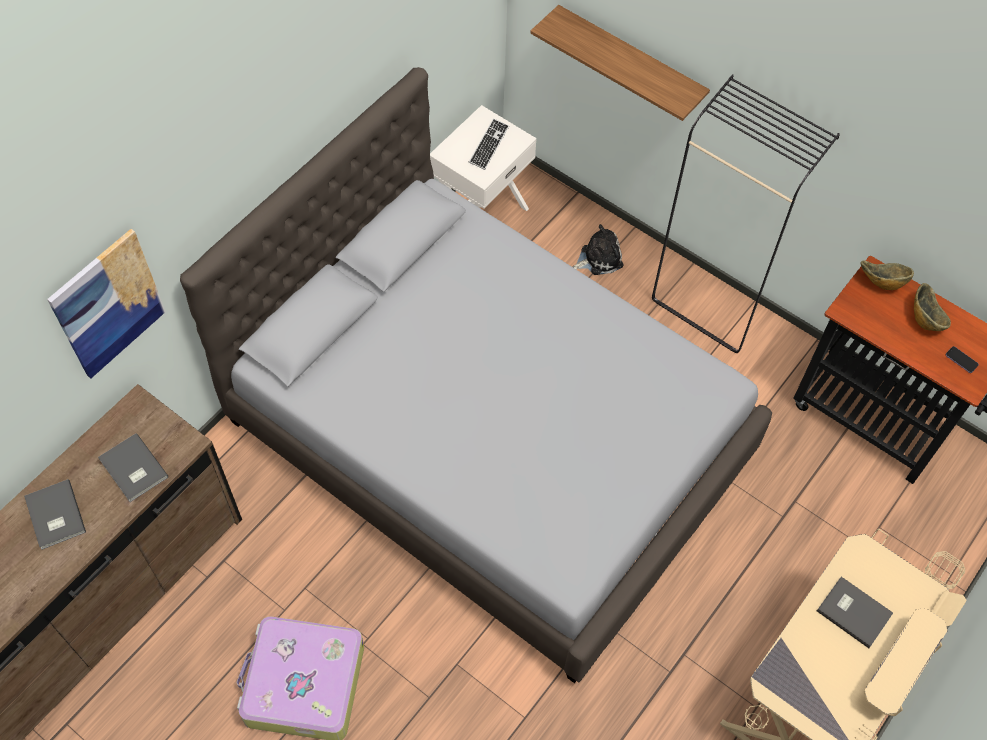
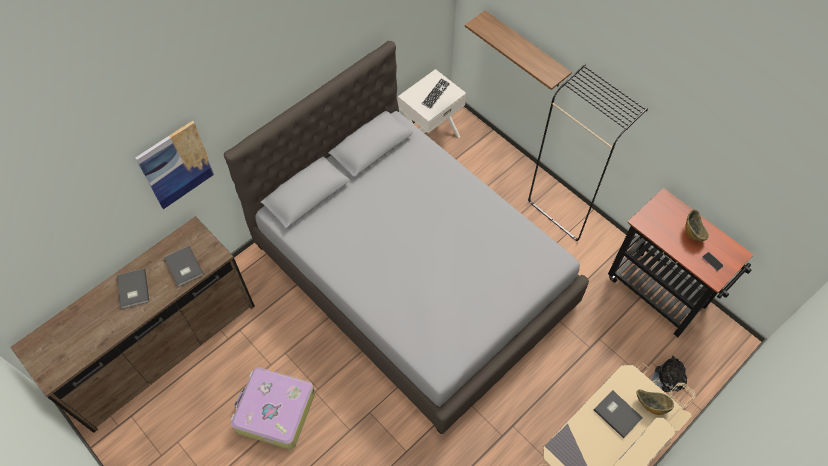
camera: 10 degrees right, 0 degrees up
(598, 258) = (499, 171): plush toy -> plush toy (667, 377)
(881, 282) = (668, 206): bowl -> bowl (651, 405)

